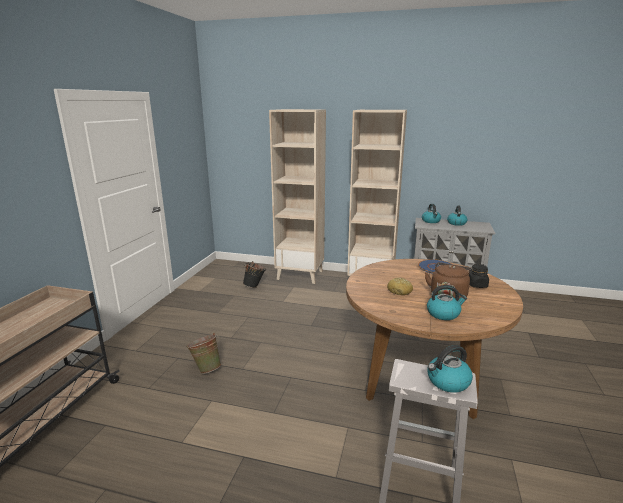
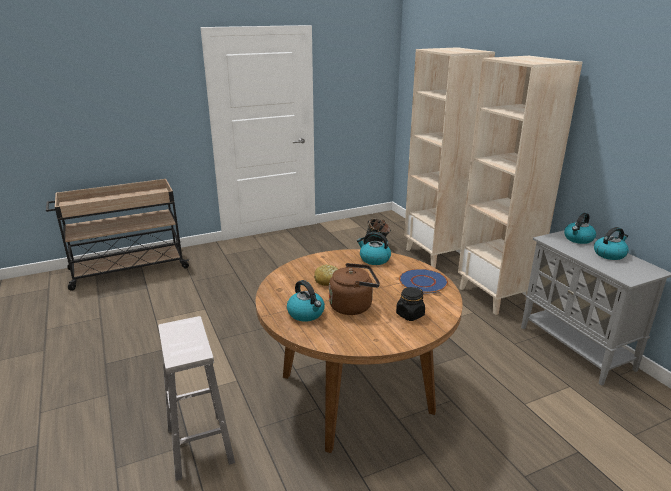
camera: 50 degrees right, 5 degrees up
(206, 368) = (236, 288): green bucket -> none
(447, 382) = (184, 347): kettle -> kettle (374, 259)

